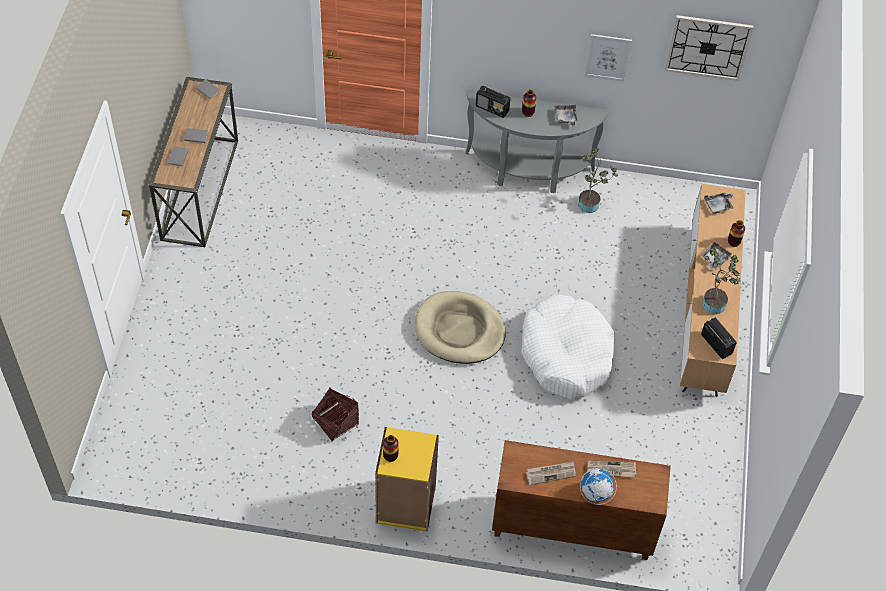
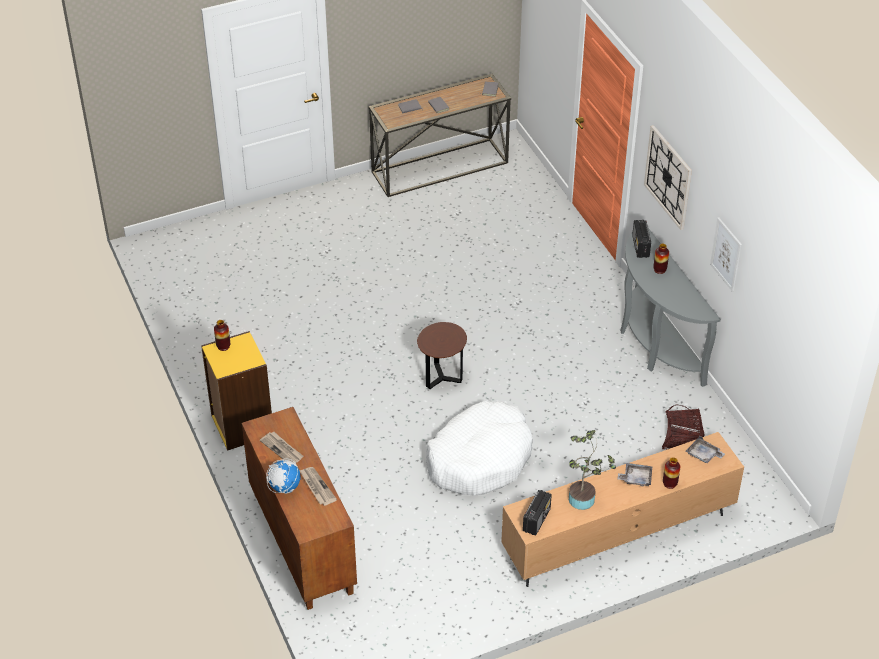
camera: 60 degrees right, 10 degrees down
(335, 422) = (287, 347): basket -> basket (681, 441)
(459, 330) = (441, 378): beige dog bed -> brown side table
(565, 118) = (679, 296): grey tray -> none
(591, 204) = (662, 401): potted plant -> none
(708, 47) = (787, 294): wall clock -> wall clock (668, 177)

